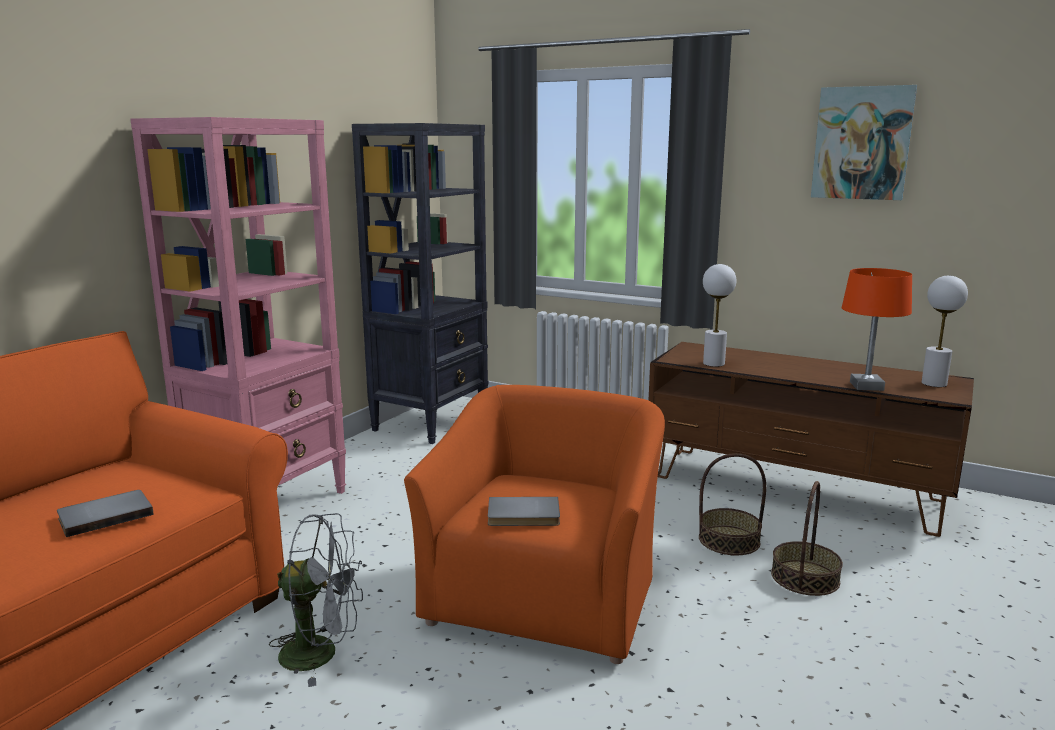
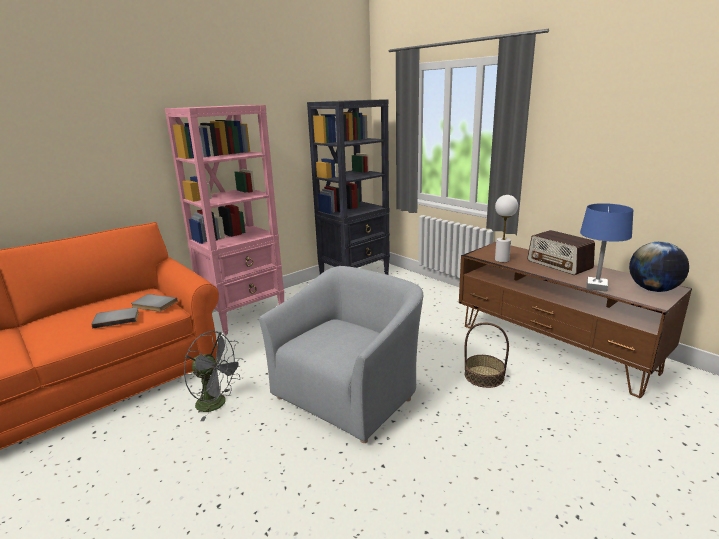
camera: 20 degrees right, 5 degrees up
(523, 516) = (323, 347): grey book -> grey book (153, 305)
(545, 597) = (349, 393): orange armchair -> grey armchair
(795, 364) = (559, 264): none -> radio
(804, 577) = (518, 410): basket -> none
(862, 143) = (627, 109): picture -> none
(866, 386) = (596, 287): orange table lamp -> blue table lamp
(934, 383) = (653, 289): white table lamp -> globe

